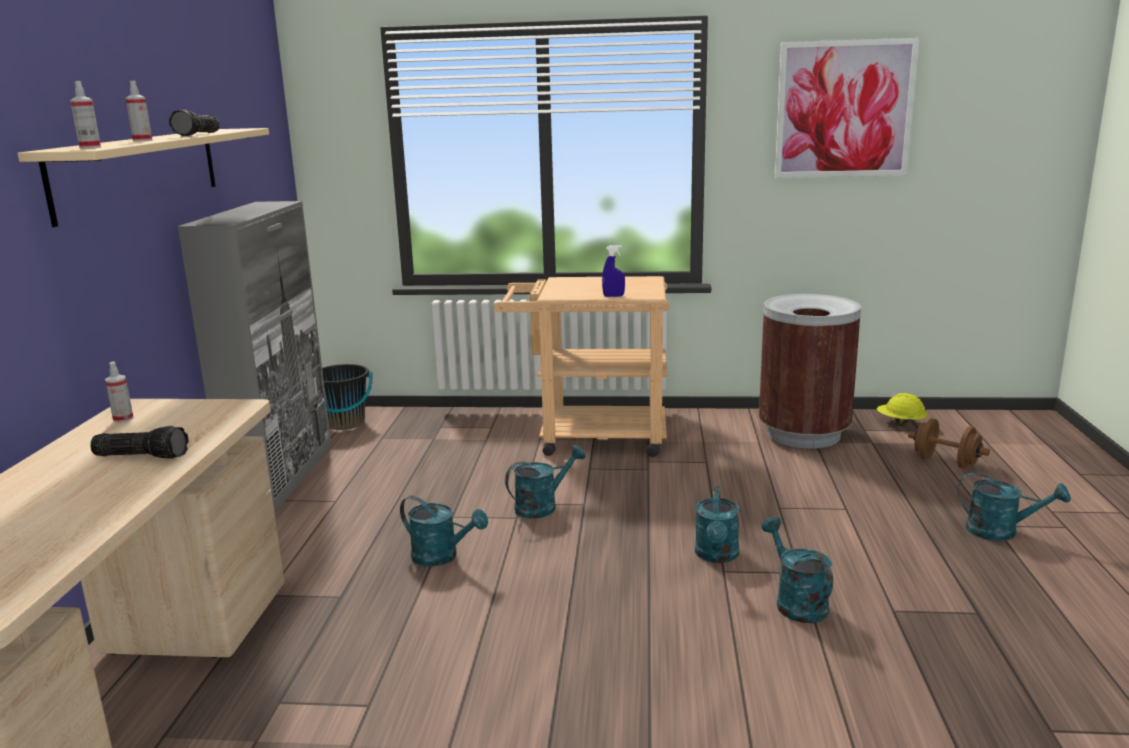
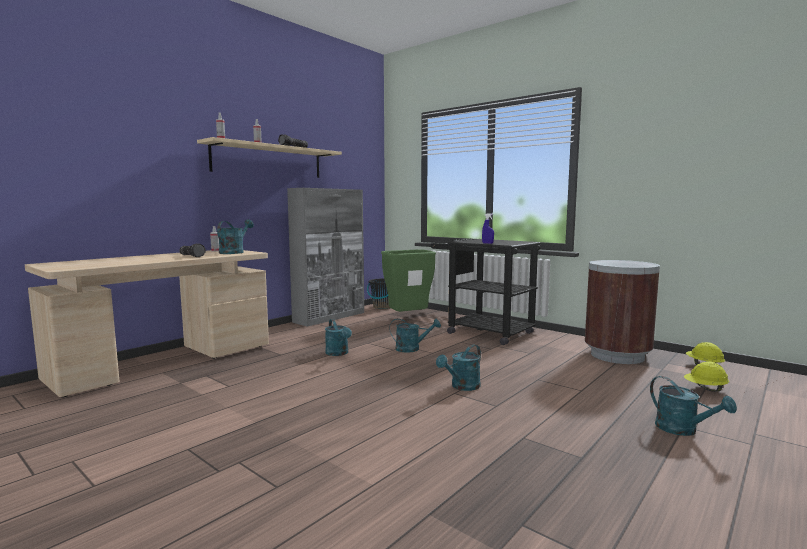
camera: 35 degrees right, 10 degrees down
(432, 439) = (408, 318): none -> green trash can
(589, 437) = (483, 332): beige cart -> black cart
(796, 602) = (470, 415): turquoise watering can -> turquoise watering can (234, 252)
(844, 109) = (672, 137): picture -> none
(945, 462) = (705, 389): brown dumbbell -> yellow hard hat

